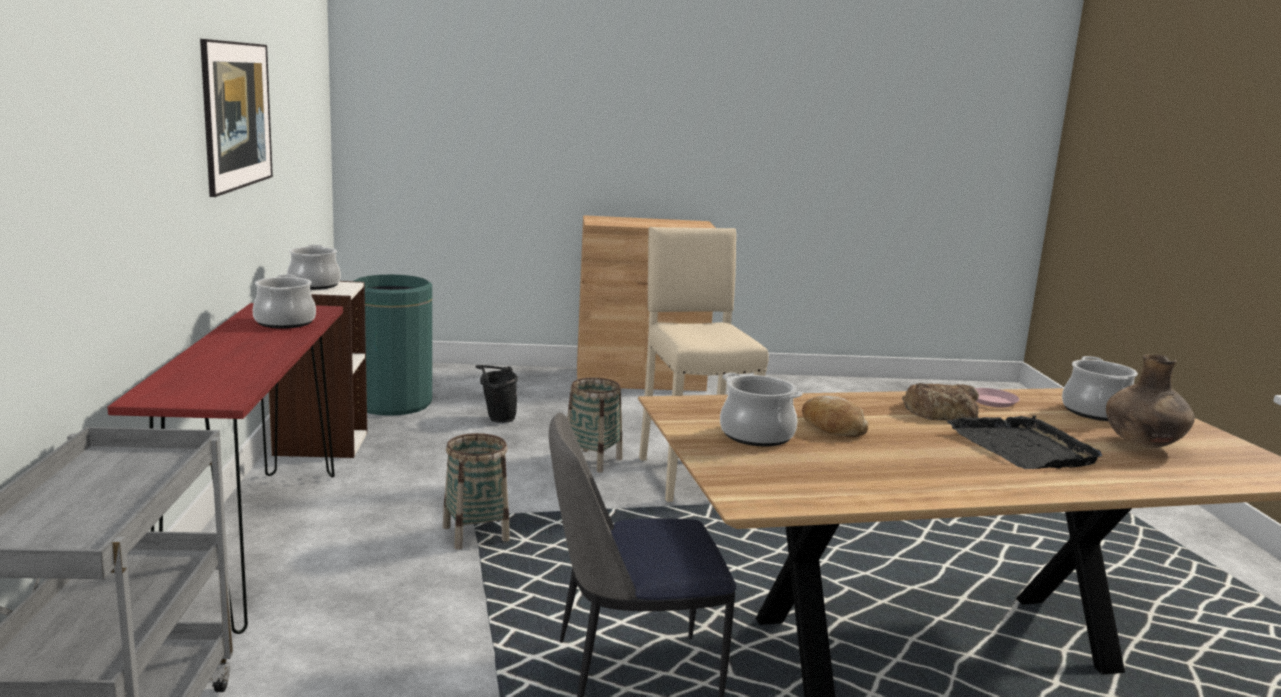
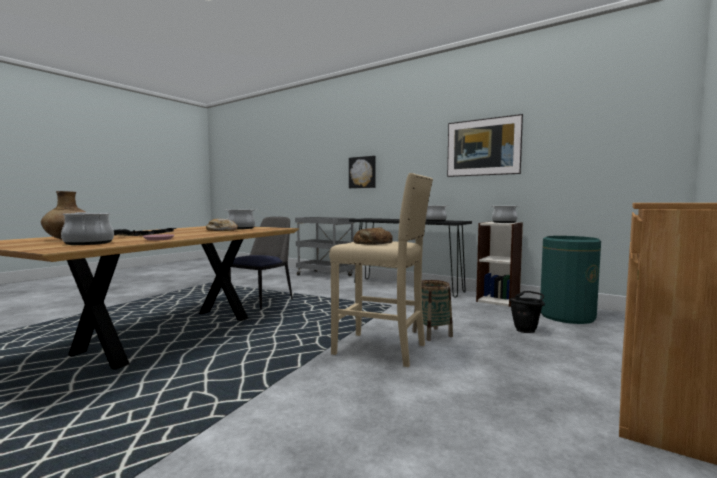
camera: 130 degrees right, 10 degrees down
(57, 212) = (362, 172): none -> picture
(257, 542) = (406, 287): red console table -> black console table
(475, 534) = (375, 303): basket -> none
(941, 411) = (184, 235): bread -> bread (372, 243)

